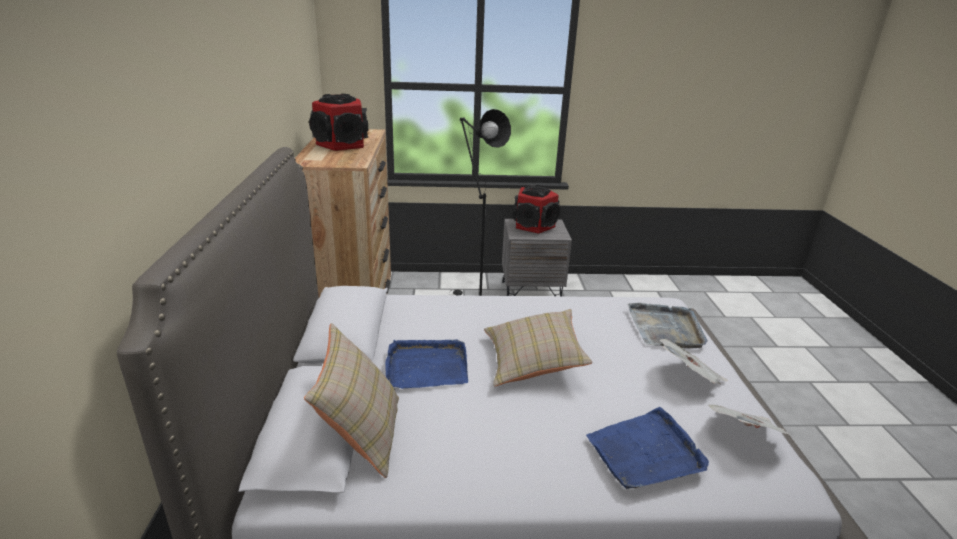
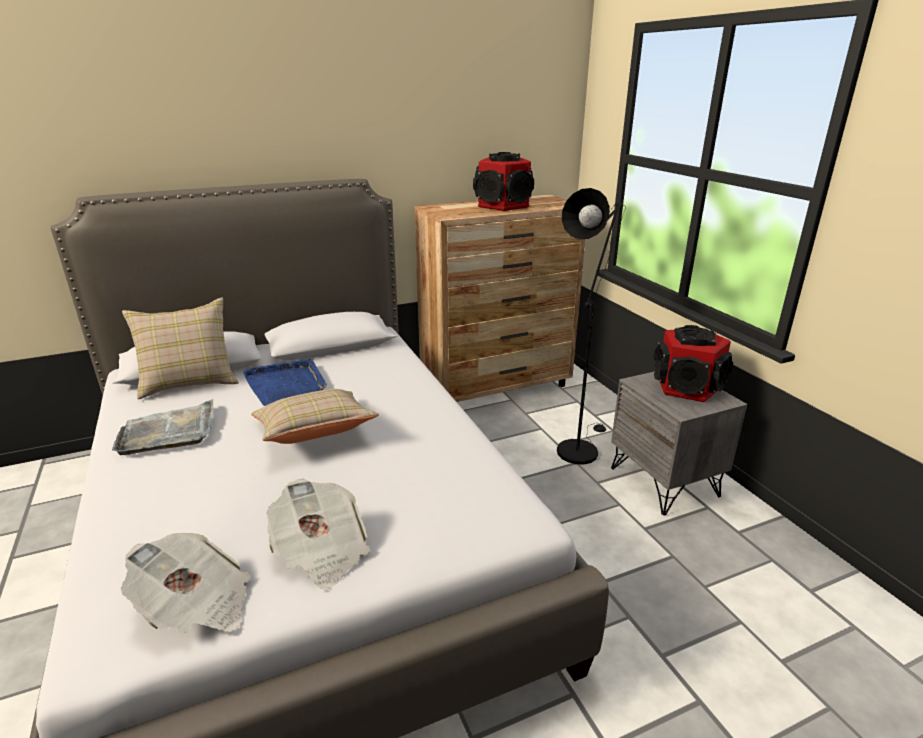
camera: 70 degrees right, 0 degrees up
(645, 452) = (158, 518): blue tray -> none
(666, 328) = (444, 522): grey tray -> grey tray (169, 432)

